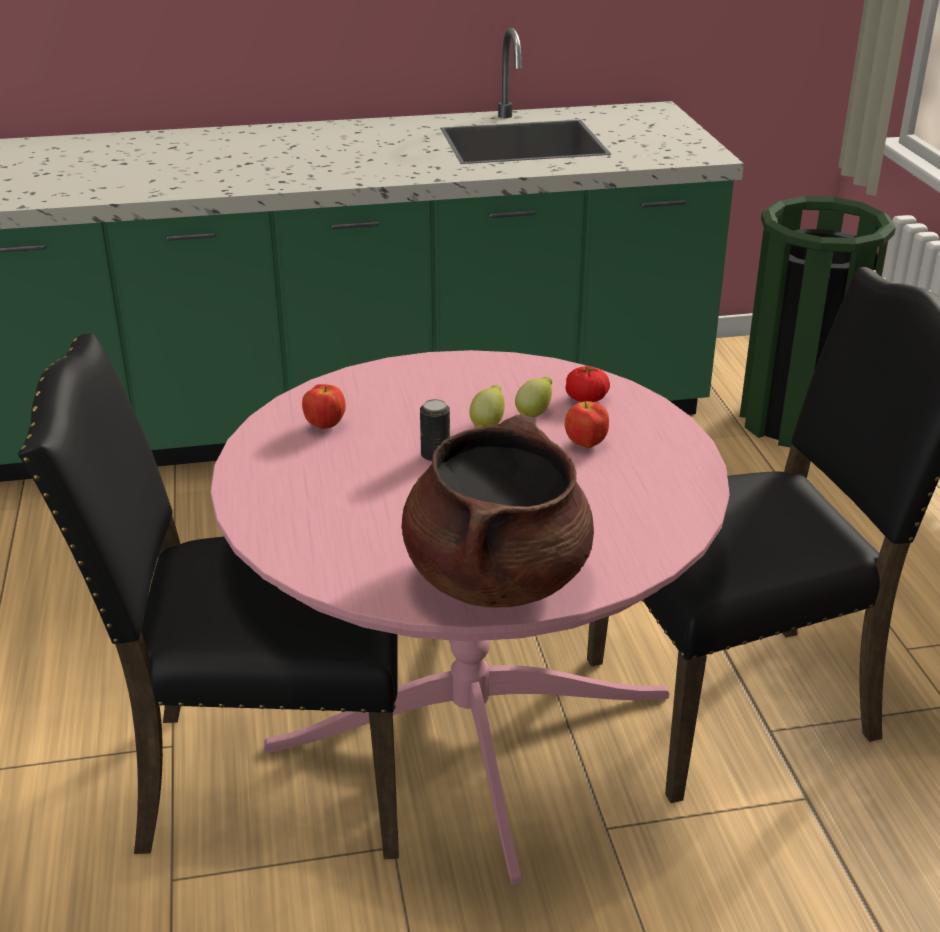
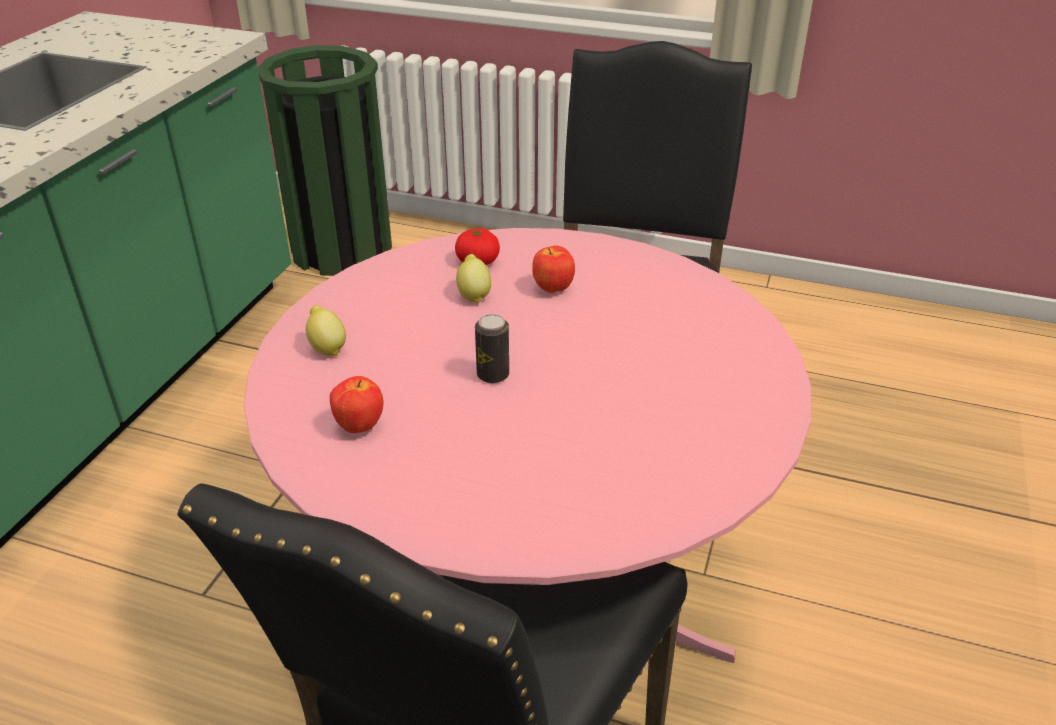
camera: 60 degrees left, 5 degrees up
(488, 424) = (466, 325): lemon -> lemon (327, 348)
(496, 577) = (730, 411): brown cooking pot -> none

